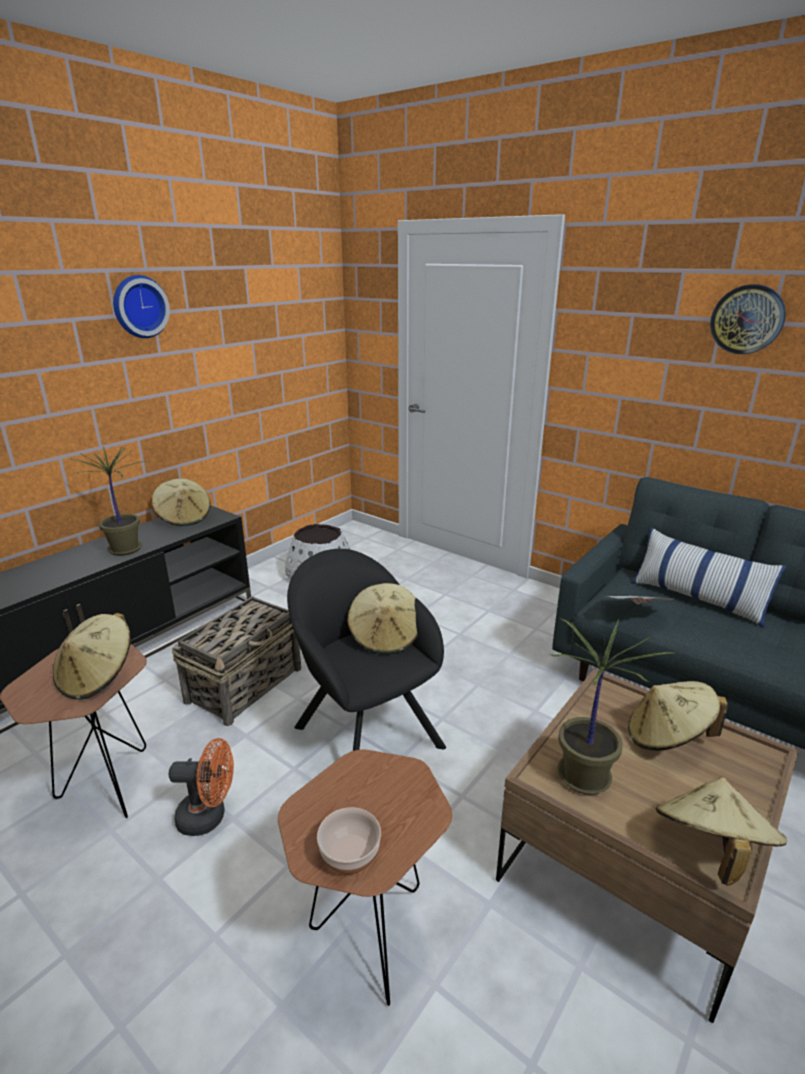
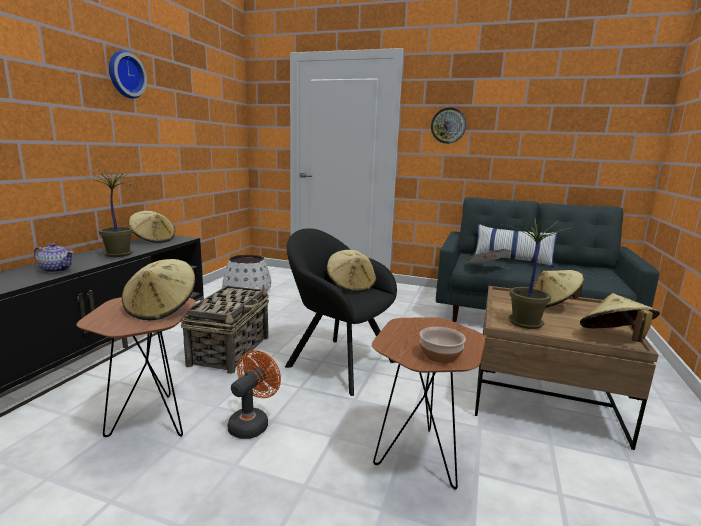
camera: 20 degrees left, 10 degrees down
(44, 578) = (57, 270): none -> teapot
(209, 816) = (252, 423): orange fan -> orange fan turned 45 degrees counterclockwise
(747, 319) = (512, 103): wall clock -> wall clock (448, 125)

